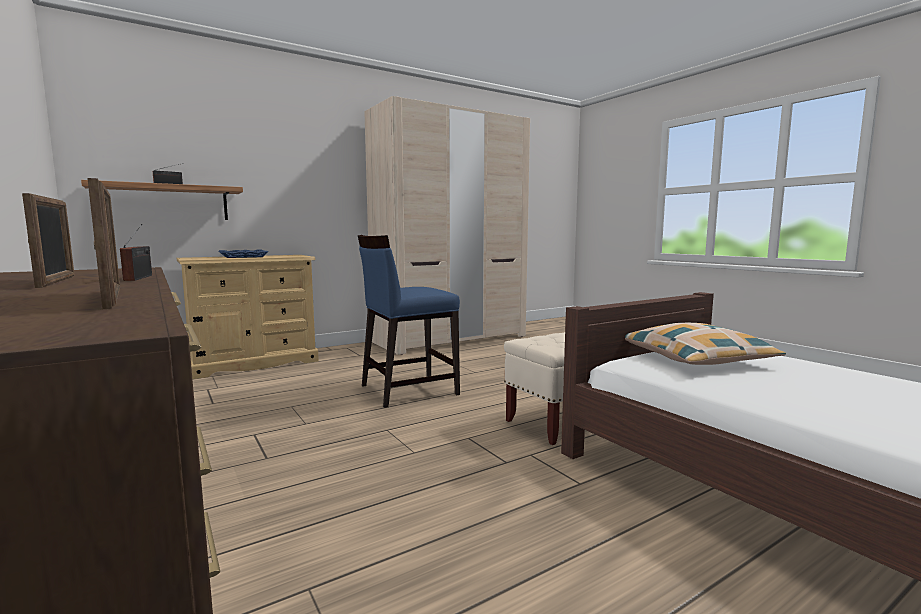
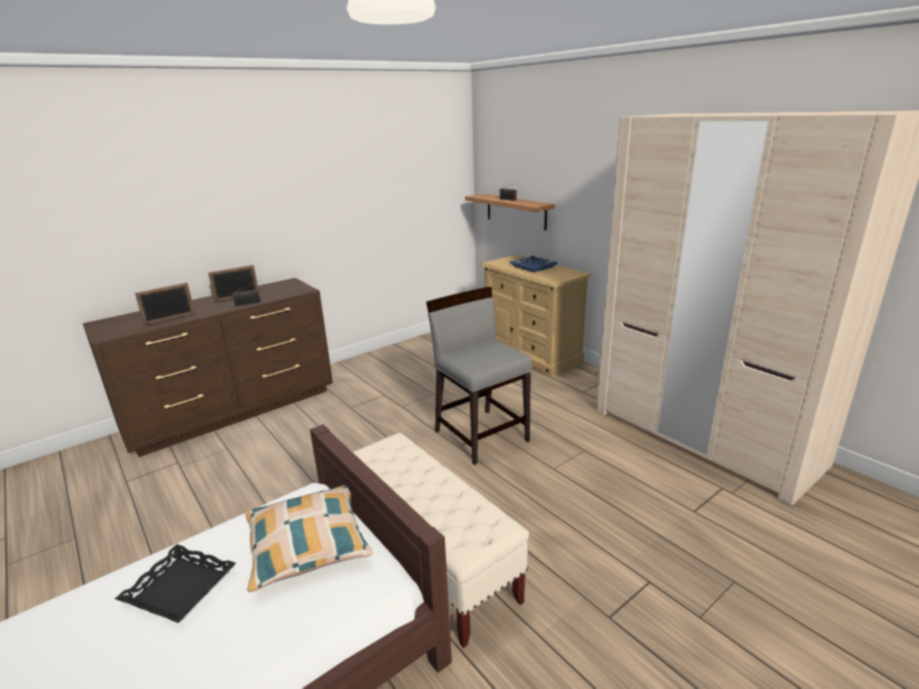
camera: 85 degrees right, 15 degrees up
(407, 390) = (481, 435): blue chair -> grey chair
(809, 393) = (179, 588): none -> black tray

